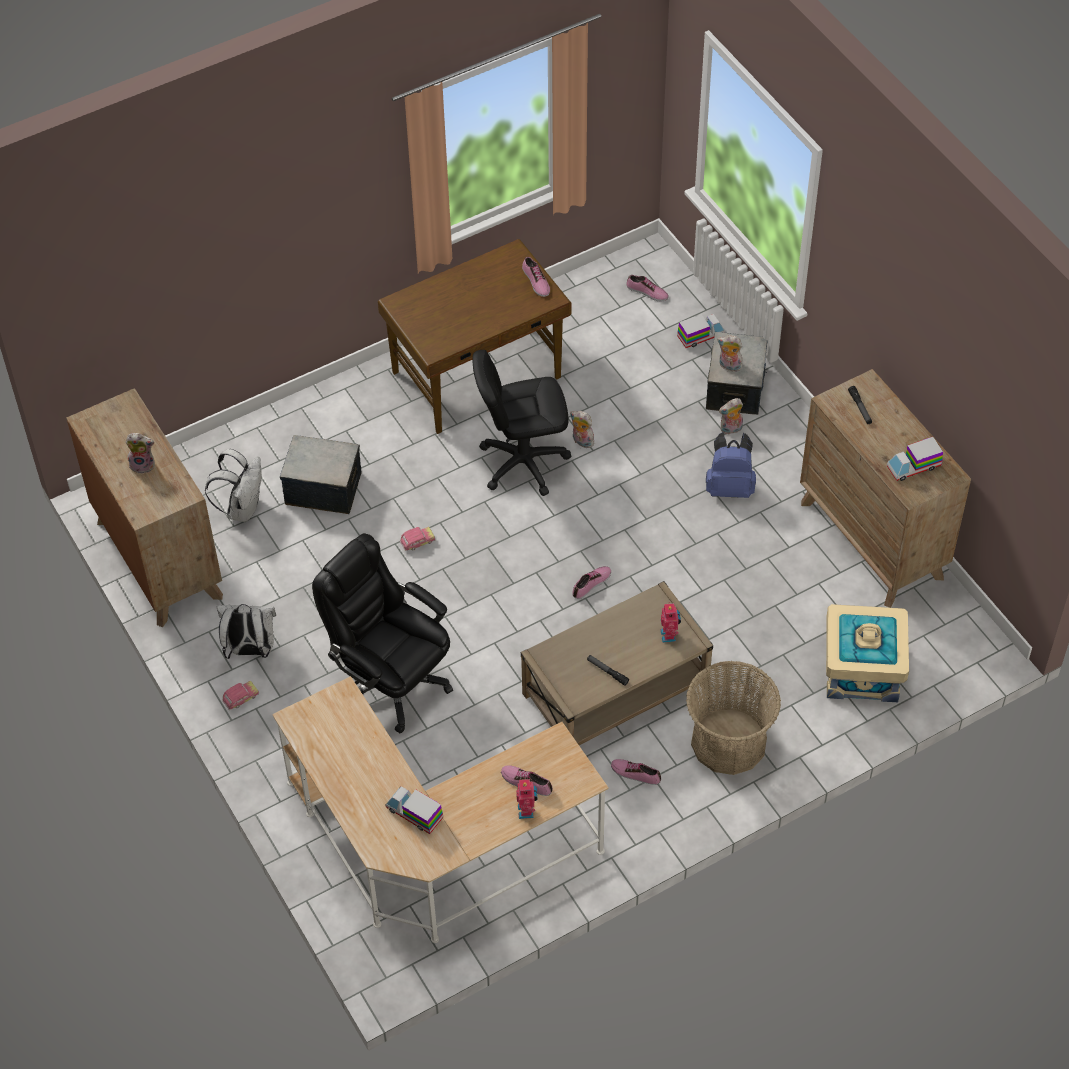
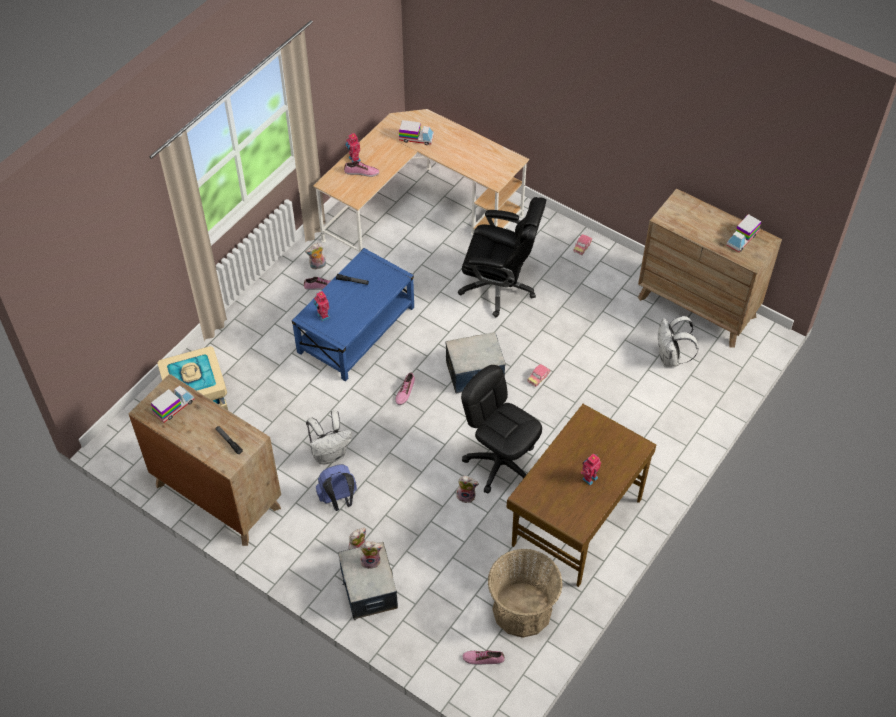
camera: 155 degrees right, 0 degrees up
(143, 464) = (705, 227): plush toy -> plush toy (317, 266)
(250, 650) = (597, 275): white backpack -> white backpack (330, 454)
(323, 488) = (627, 391): storage box -> storage box (475, 373)
(472, 292) = (589, 478): none -> toy robot
(523, 462) = (500, 463): black office chair -> black office chair turned 105 degrees counterclockwise
(535, 281) = (545, 506): shoe -> none
(615, 690) = (356, 330): beige coffee table -> blue coffee table
(700, 336) = (418, 630): toy truck -> toy truck (742, 239)
(728, 741) = (270, 324): basket -> basket (522, 610)

